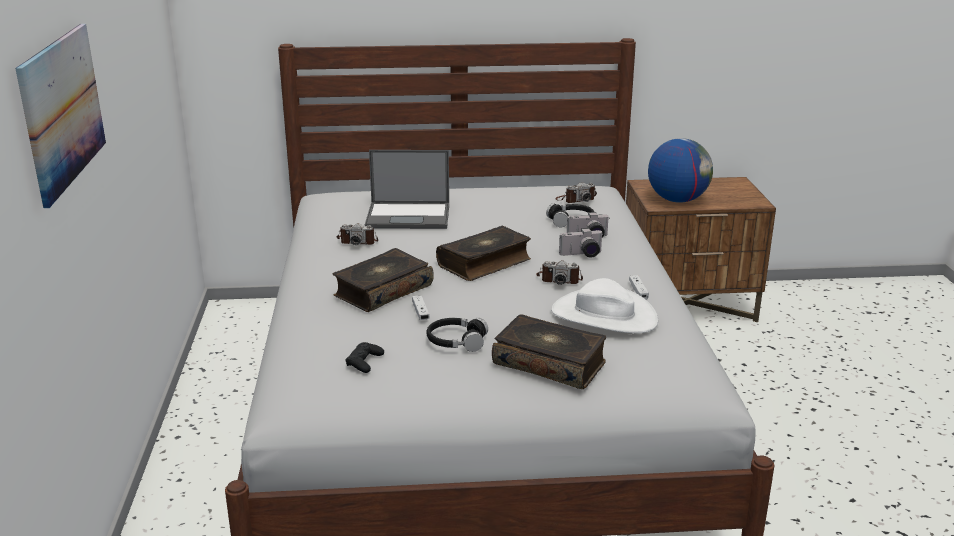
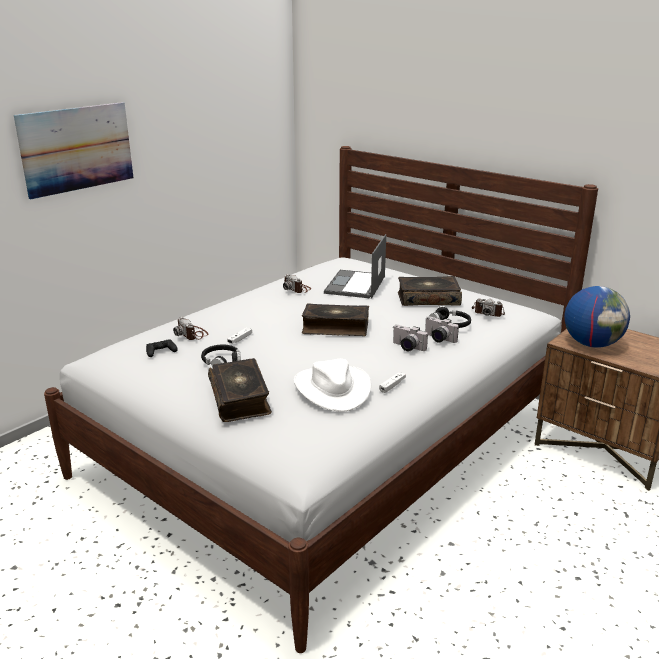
camera: 45 degrees right, 0 degrees up
(382, 291) = (248, 320): book -> book (428, 299)
(409, 216) = (355, 285): laptop -> laptop turned 60 degrees clockwise
(559, 279) = (356, 355): camera -> camera (192, 334)

